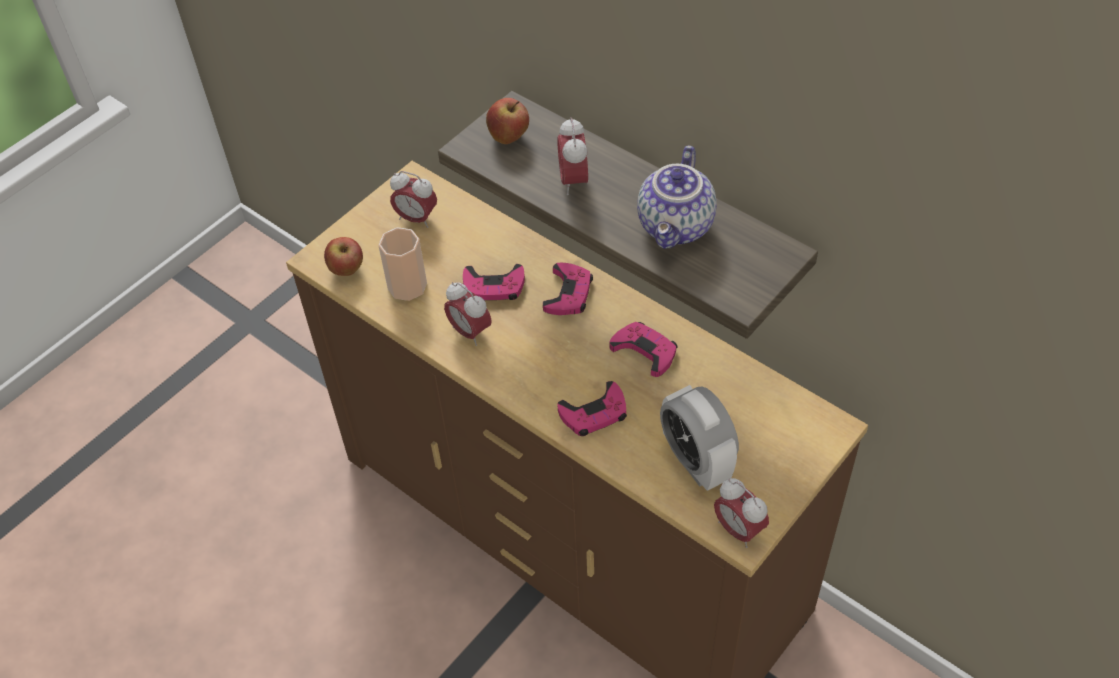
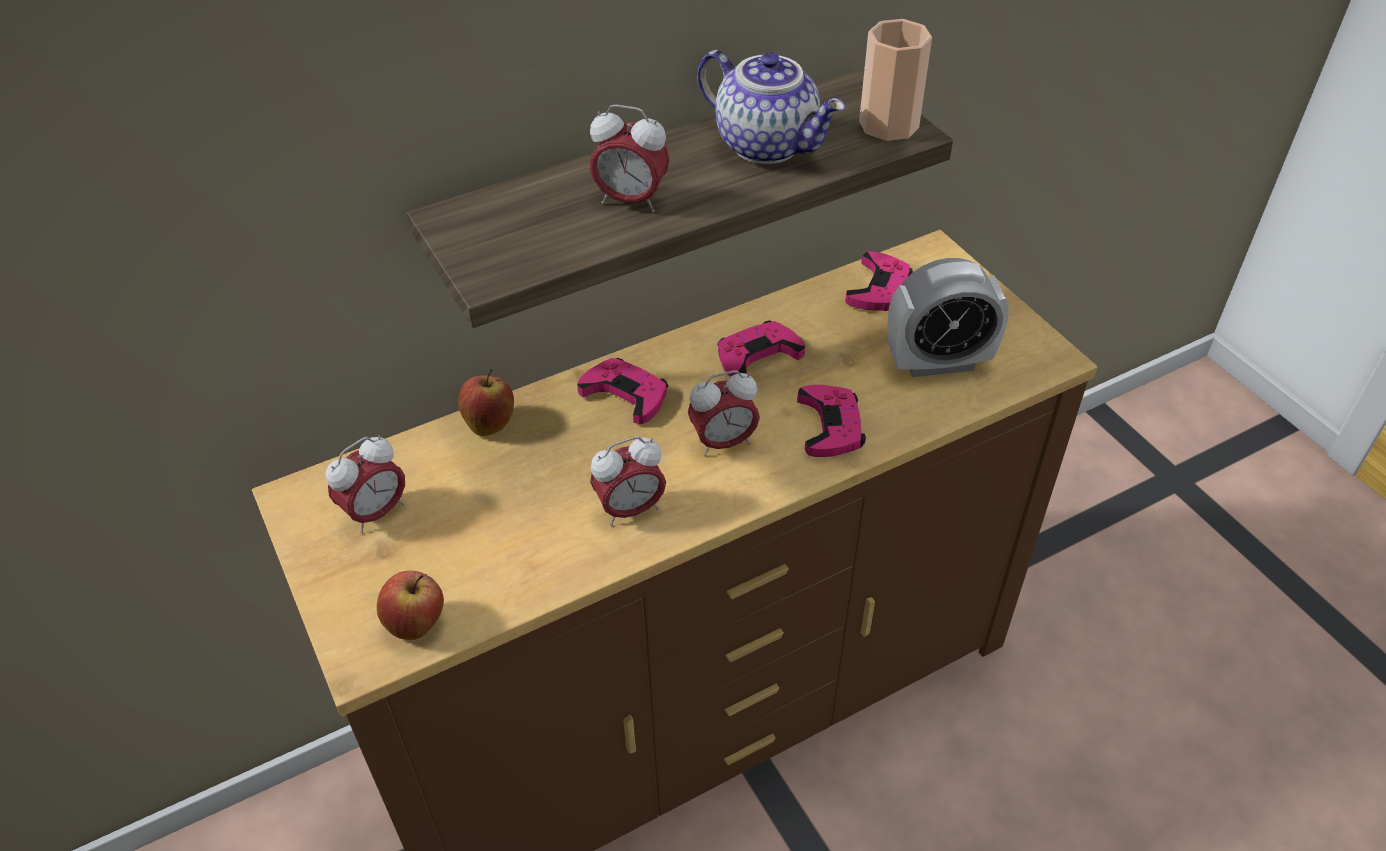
camera: 70 degrees left, 5 degrees down
(407, 286) = (500, 557): cup -> cup (888, 125)
(494, 287) = (566, 463): pink game controller -> pink game controller (879, 289)
(509, 137) = (502, 234): apple -> apple (490, 423)
(738, 529) = (1042, 358): alarm clock -> alarm clock (723, 442)

